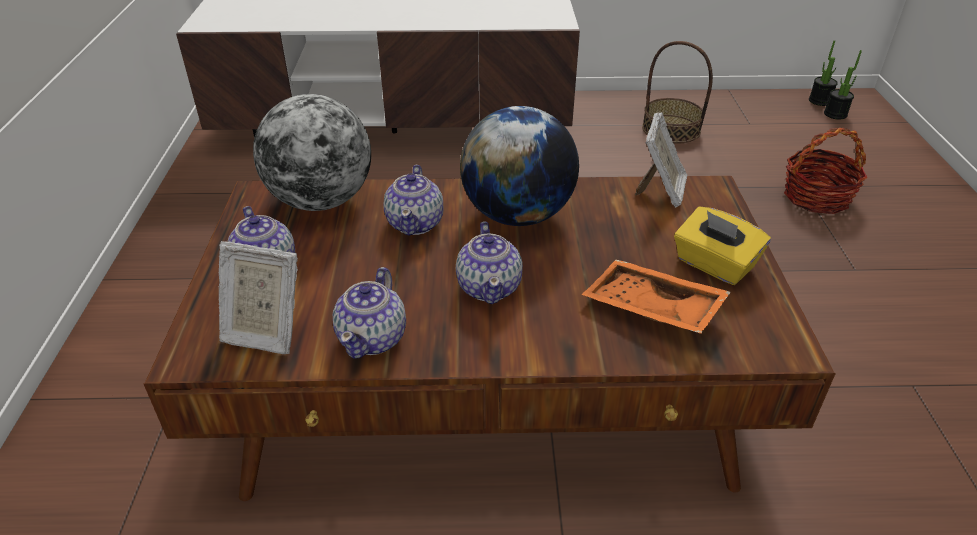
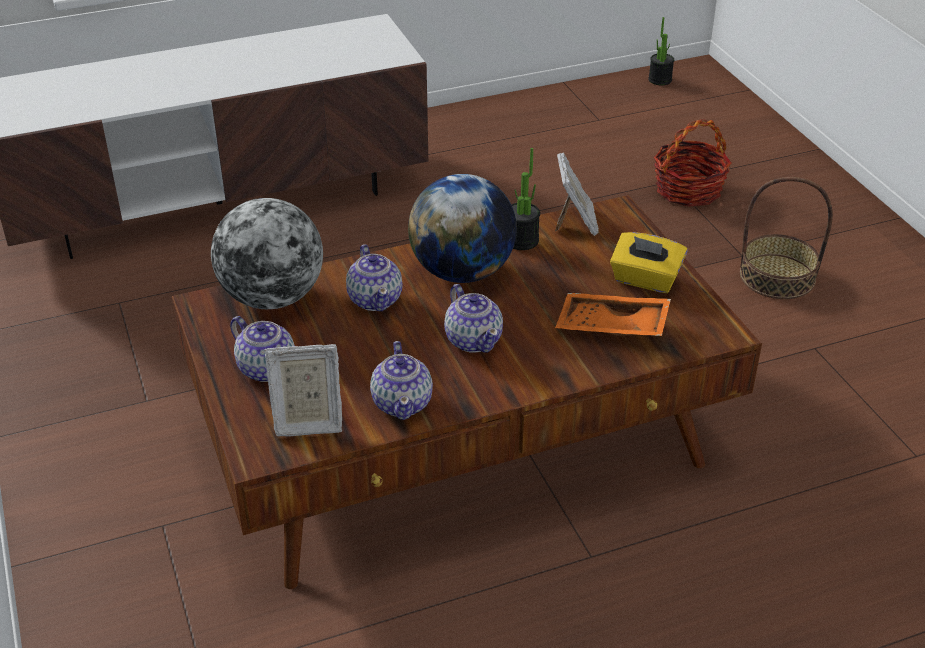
camera: 20 degrees left, 0 degrees up
(671, 129) = (522, 141): basket -> basket (777, 276)
(835, 114) = (679, 93): potted plant -> potted plant (521, 240)

